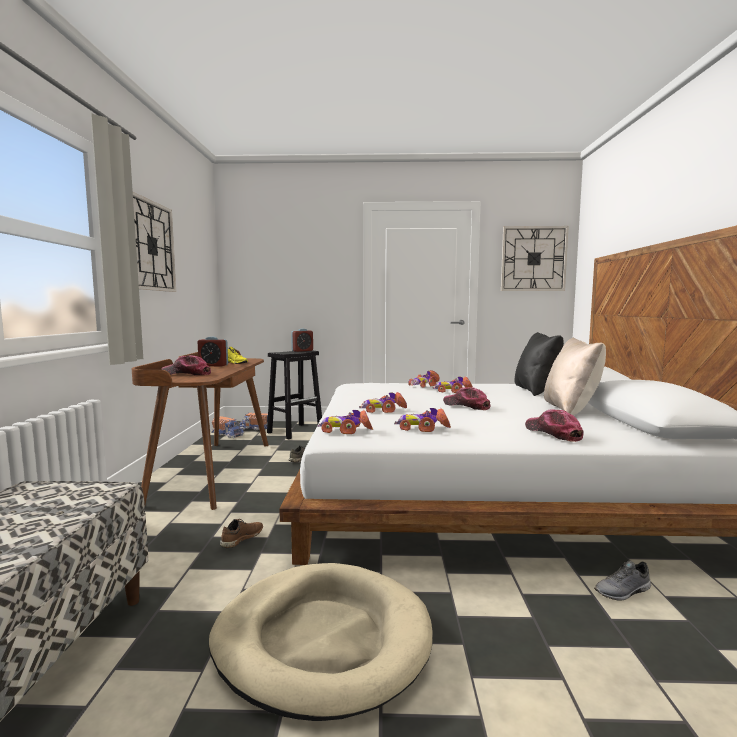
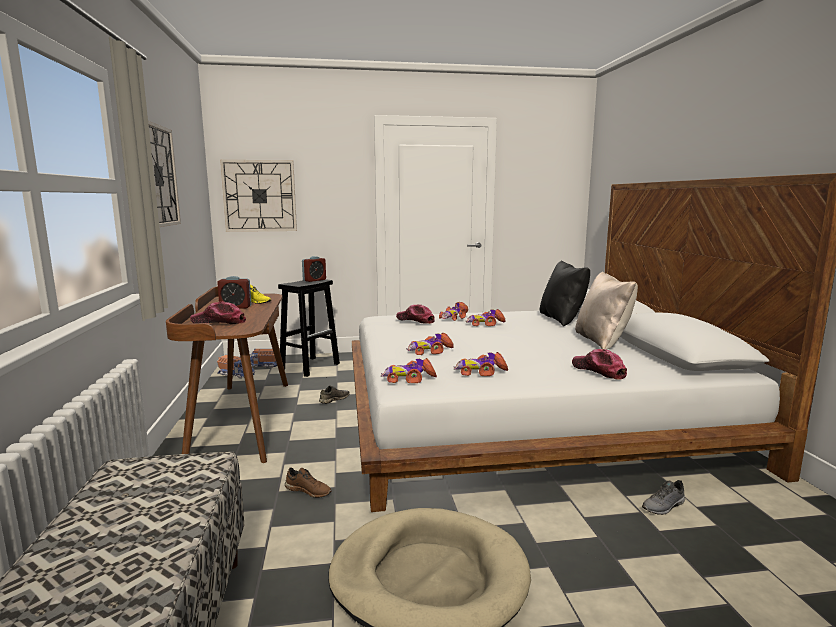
camera: 10 degrees left, 5 degrees up
(241, 538) = (309, 491): brown shoe -> brown shoe turned 90 degrees clockwise
(466, 405) = (507, 342): cap -> cap (415, 320)
(533, 259) = (549, 179): wall clock -> wall clock (259, 196)

